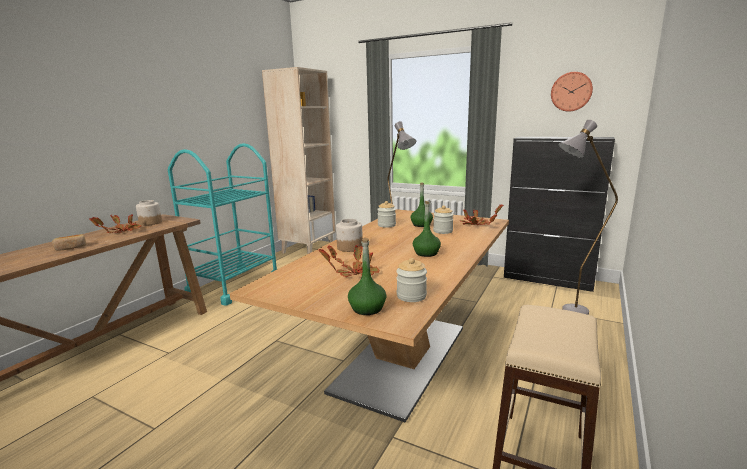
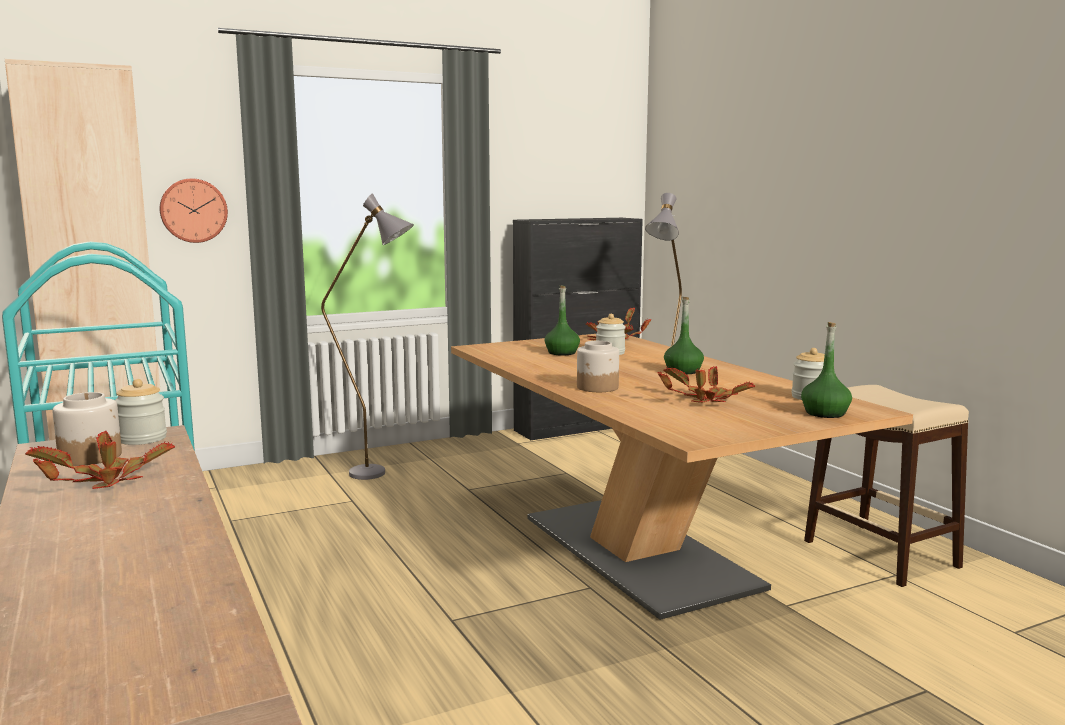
camera: 55 degrees left, 5 degrees down
(71, 247) = (143, 528): bread -> none
(386, 225) = (527, 362): jar -> jar (142, 439)
(571, 91) = (568, 156): wall clock -> wall clock (193, 210)

